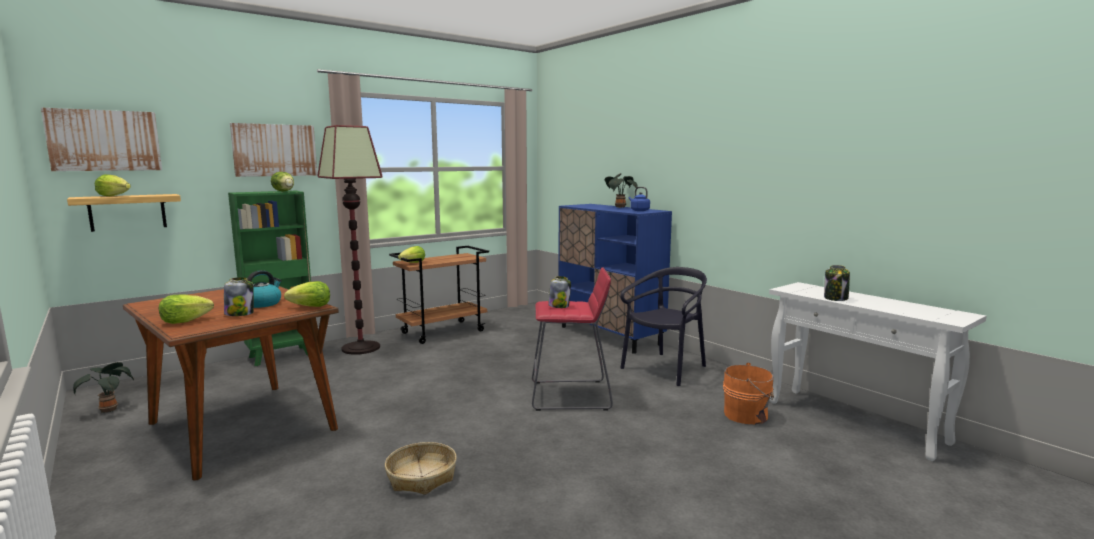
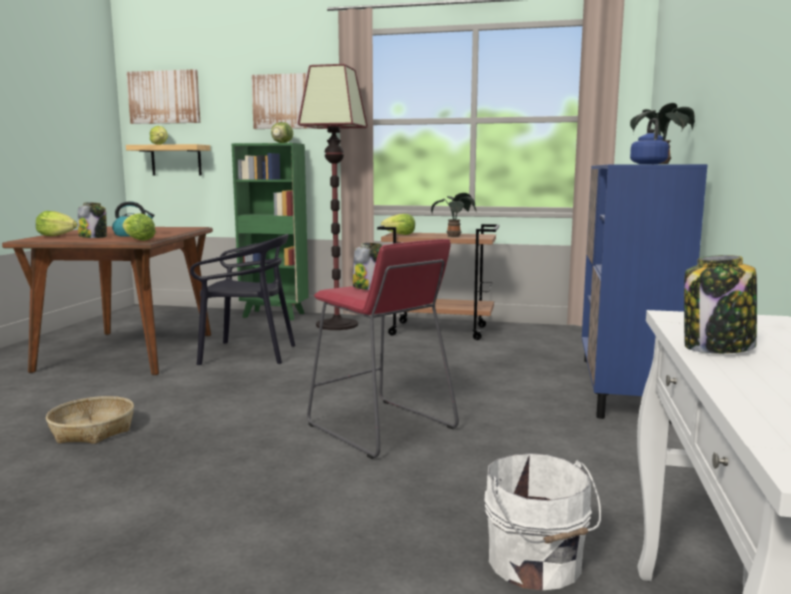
camera: 50 degrees right, 0 degrees up
(109, 409) = (117, 320): potted plant -> potted plant (454, 236)
(665, 368) = (589, 451): black chair -> black chair (247, 354)
(748, 415) = (536, 565): orange bucket -> white bucket

